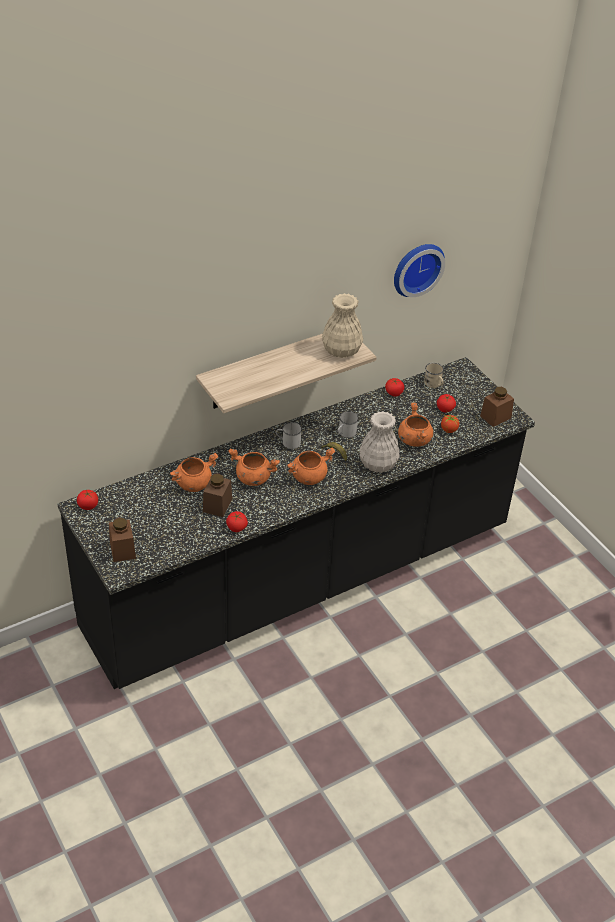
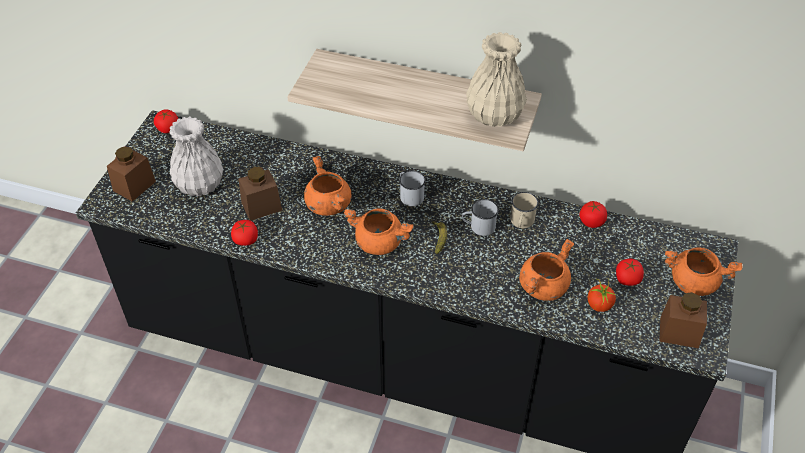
camera: 50 degrees right, 5 degrees up
(193, 483) = (272, 171): orange cooking pot -> orange cooking pot (693, 282)
(378, 464) = (467, 283): white vase -> white vase (200, 185)
(416, 267) = (671, 64): wall clock -> none
(434, 384) = (652, 244): beige mug -> beige mug (521, 222)

